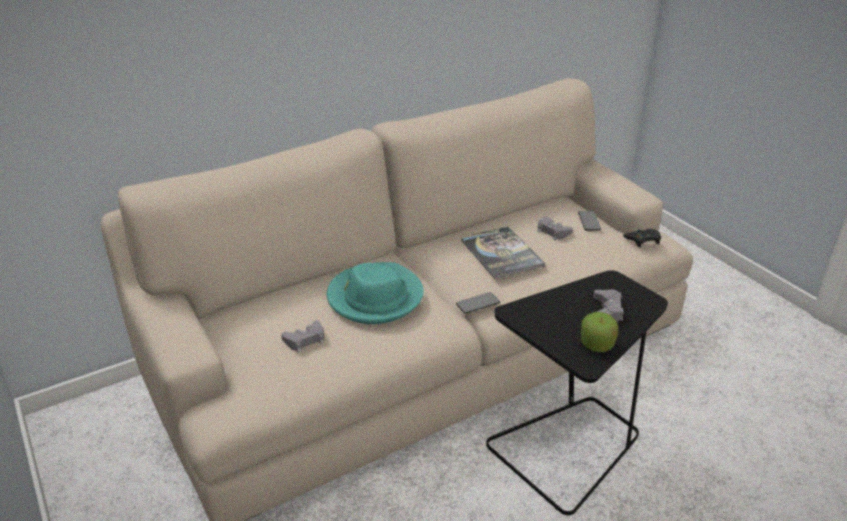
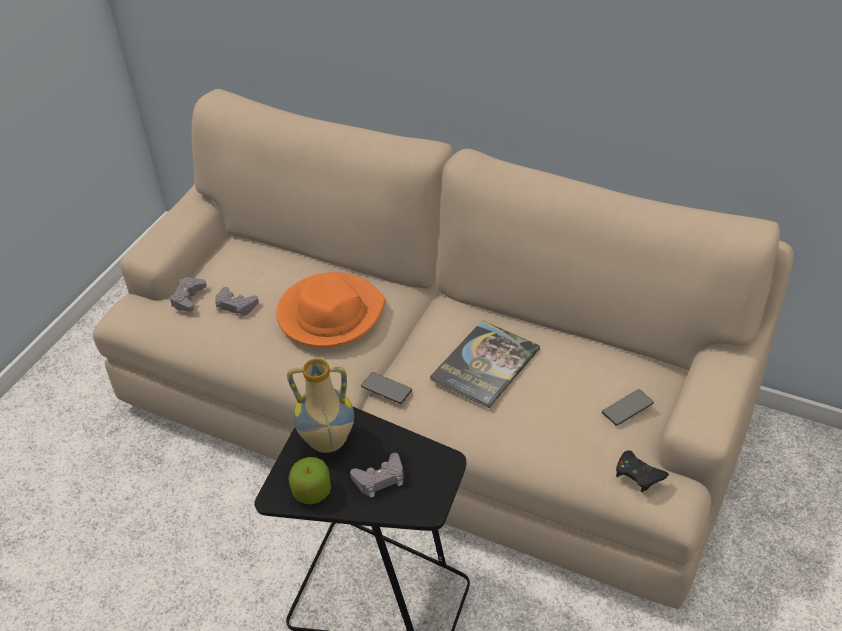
camera: 60 degrees right, 10 degrees up
(375, 297) = (330, 314): turquoise hat -> orange hat
(551, 321) = (327, 442): none -> vase
(552, 232) = (570, 386): grey game controller -> grey game controller (188, 298)

